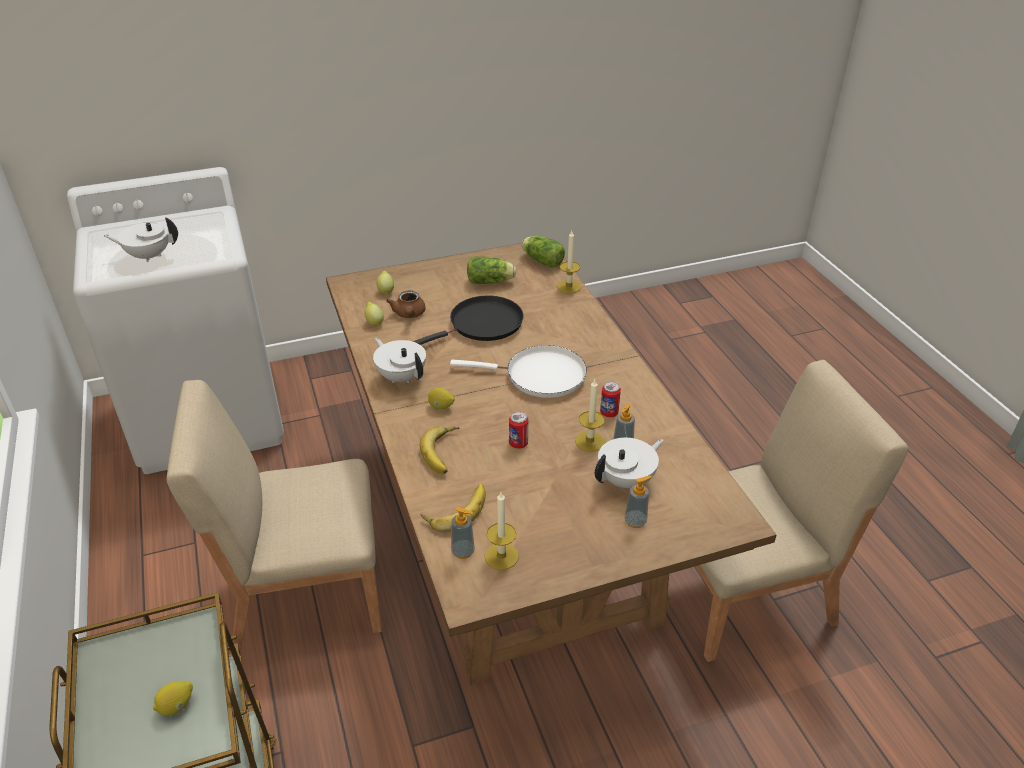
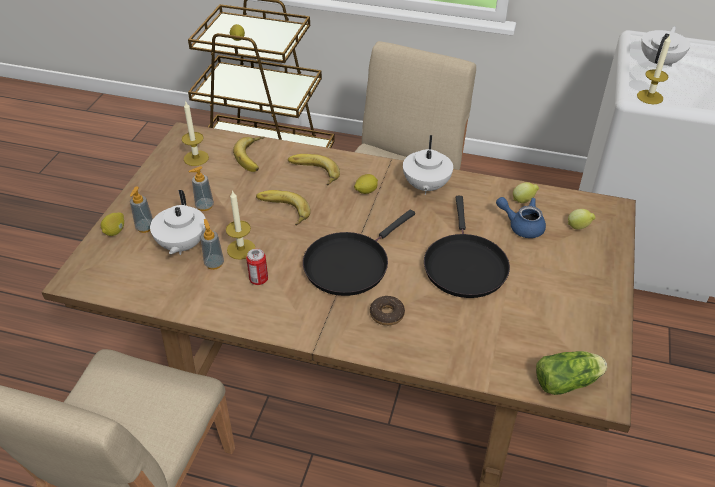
camera: 125 degrees right, 5 degrees up
(401, 376) = (425, 186): white teapot -> white teapot turned 105 degrees clockwise
(409, 314) = (521, 226): brown teapot -> blue teapot
(463, 551) = (218, 146): soap dispenser -> soap dispenser (204, 206)
(491, 281) = (546, 311): lettuce -> none
(518, 443) = (282, 211): can -> banana
(540, 376) = (349, 264): white frying pan -> black frying pan
(568, 339) = (387, 314): none -> donut
(569, 286) = (488, 373): candle -> candle (650, 97)
(663, 539) = (115, 231): none -> lemon

